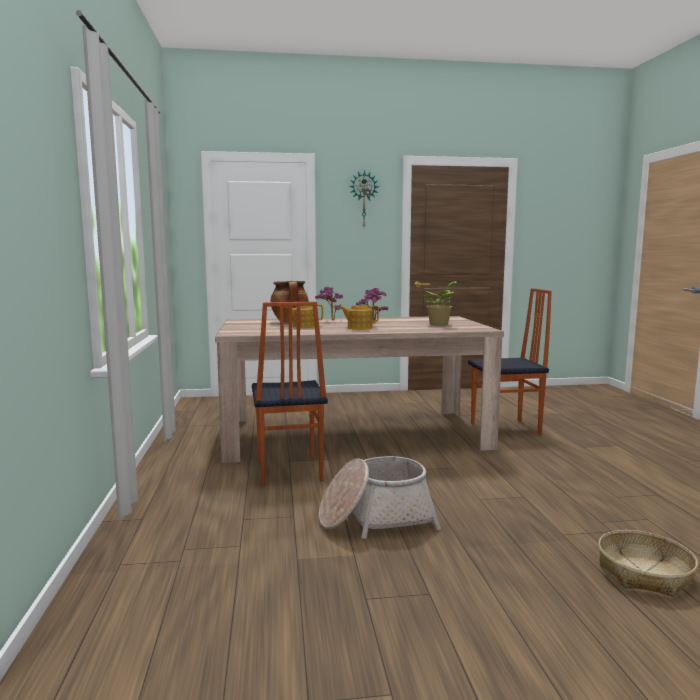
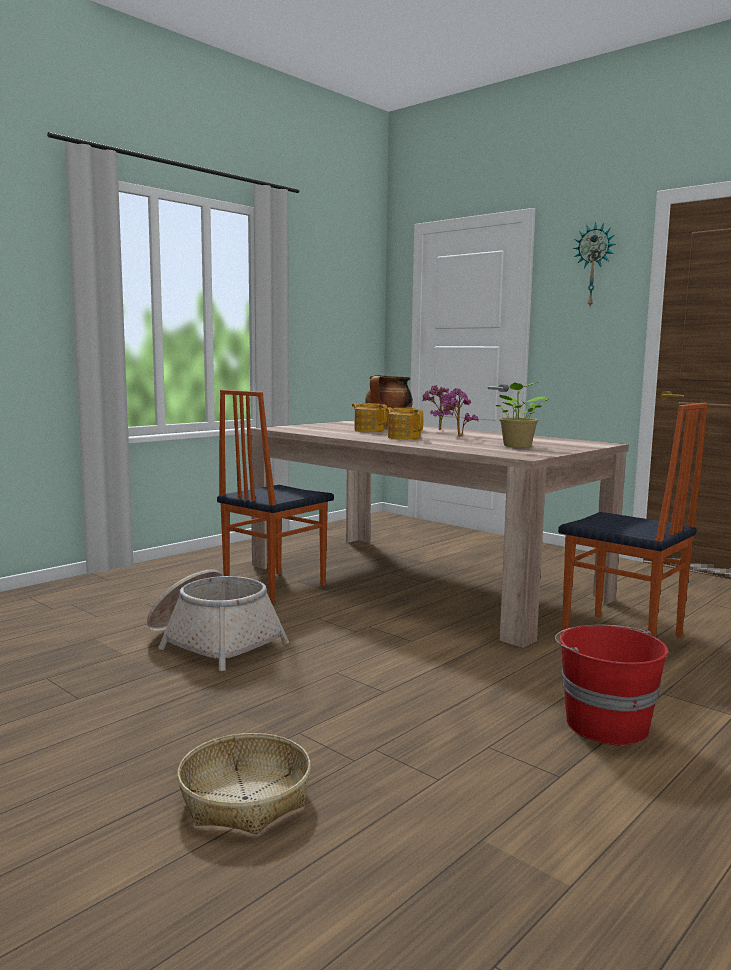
camera: 50 degrees right, 0 degrees up
(609, 468) = (605, 724): none -> red bucket

